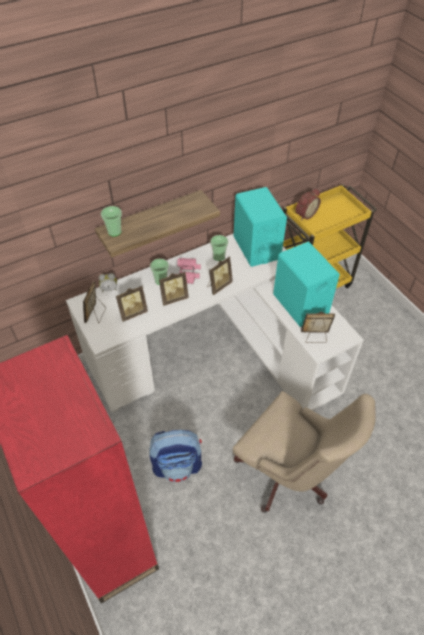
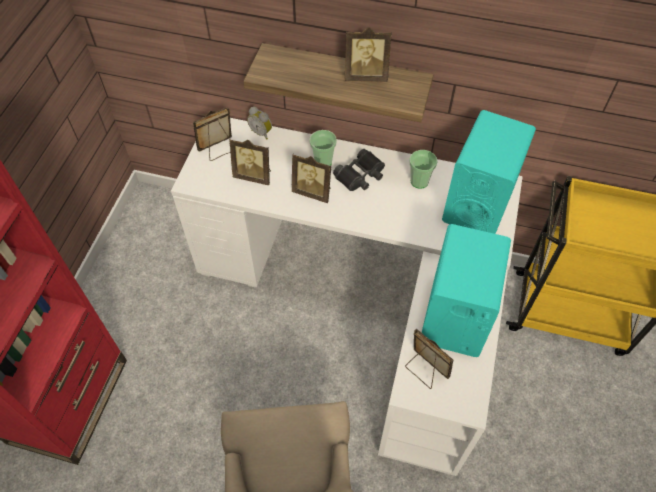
camera: 45 degrees right, 5 degrees up
(114, 231) = (275, 60): cup -> none
(177, 465) = (199, 383): backpack -> none
(188, 273) = (360, 176): pink binoculars -> black binoculars
(218, 286) = (378, 215): picture frame -> picture frame (366, 76)
(305, 214) = (593, 206): alarm clock -> none

